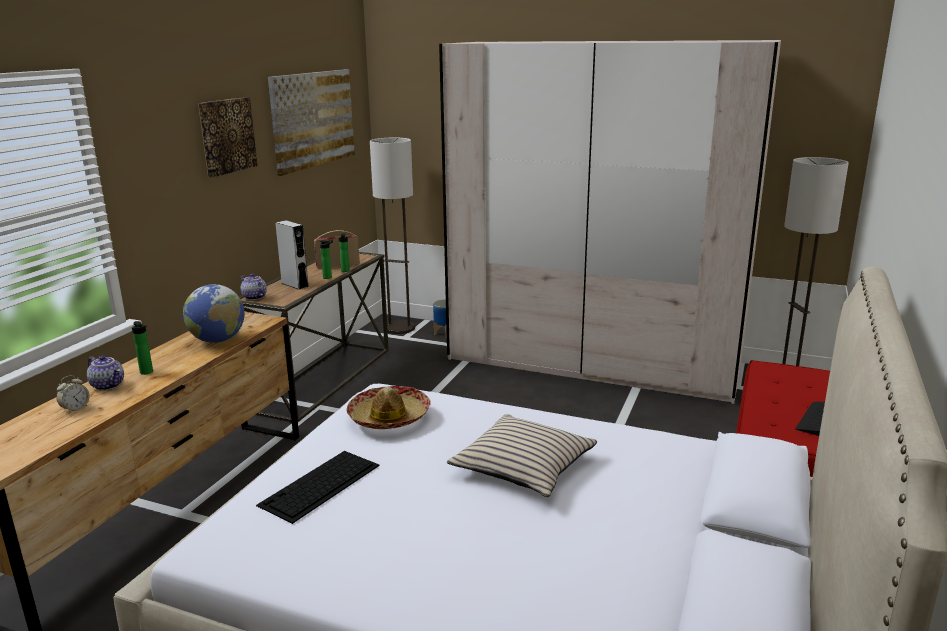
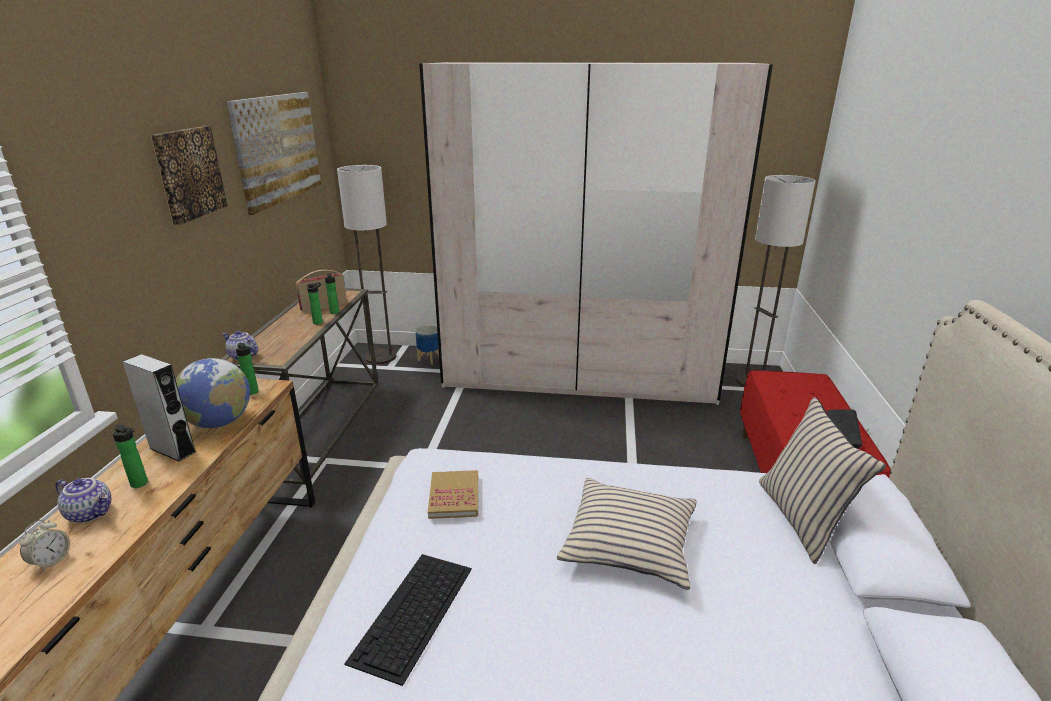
camera: 15 degrees left, 5 degrees up
(251, 323) = (253, 392): none -> bottle
(295, 285) = (284, 335): grey speaker -> grey speaker (172, 450)
(389, 417) = (454, 496): hat -> book
(701, 472) = (803, 519): none -> beige pillow

